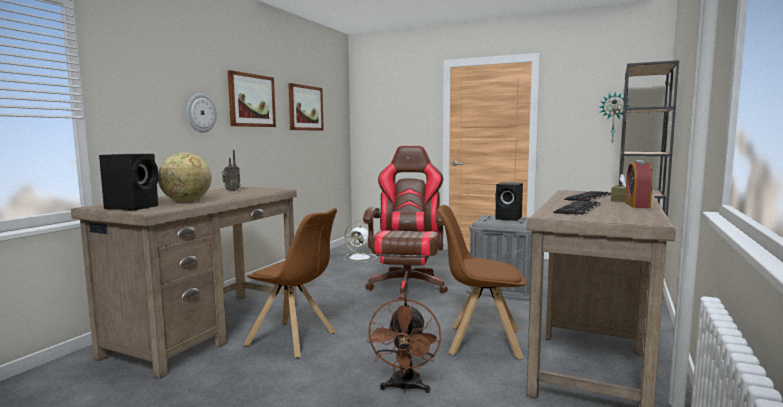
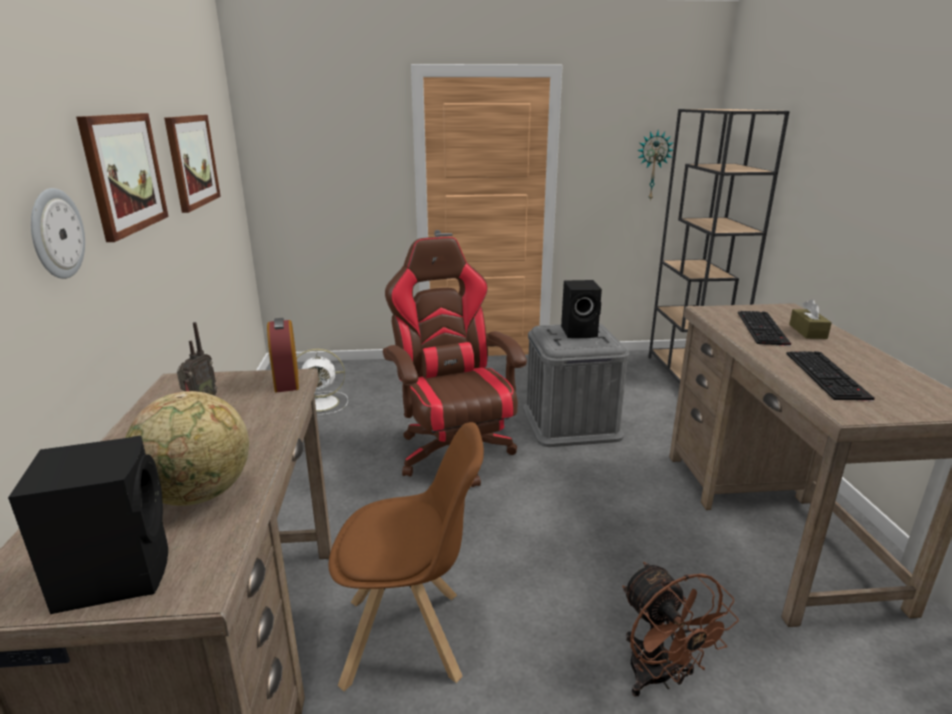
camera: 30 degrees left, 15 degrees up
(480, 342) = (648, 541): brown chair -> none
(637, 205) = (853, 348): alarm clock -> alarm clock (286, 380)

